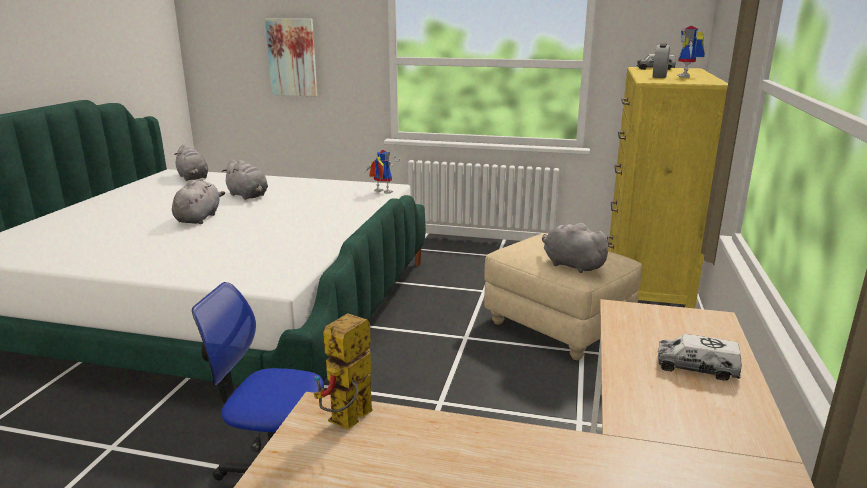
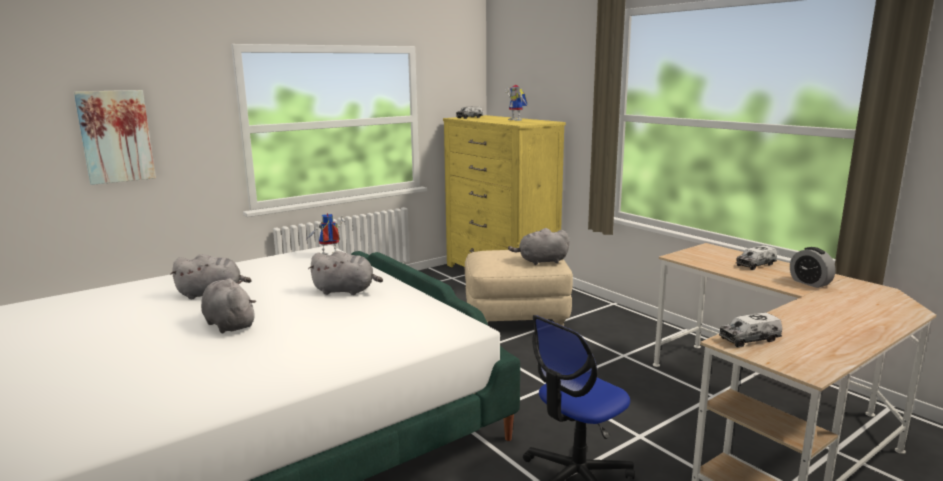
camera: 50 degrees left, 5 degrees down
(193, 178) = (75, 302): grey plush toy -> grey plush toy (346, 291)
(347, 422) = (749, 339): toy robot -> toy truck
(659, 76) = (505, 121): alarm clock -> alarm clock (809, 283)

